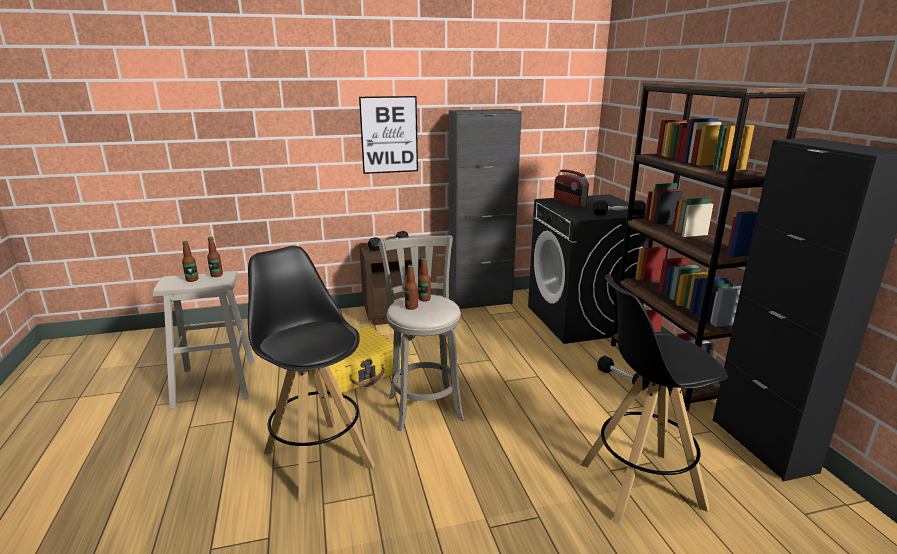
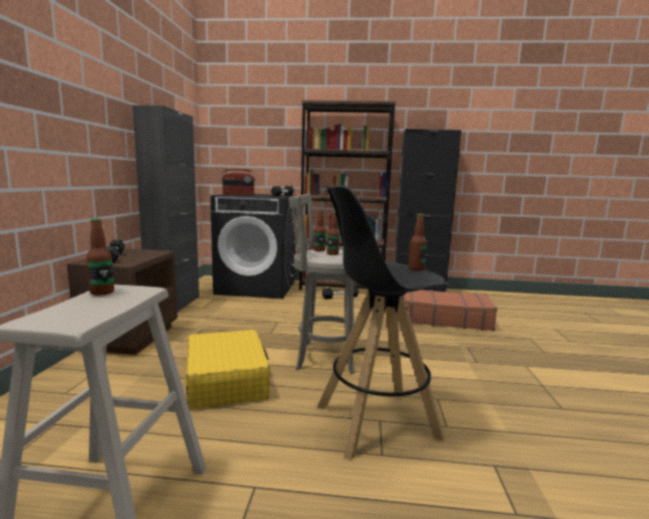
camera: 70 degrees left, 10 degrees down
(192, 280) = (84, 307): bottle -> bottle (416, 269)
(389, 135) = (84, 121): picture -> none
(639, 485) = (443, 318): black stool -> brown suitcase

